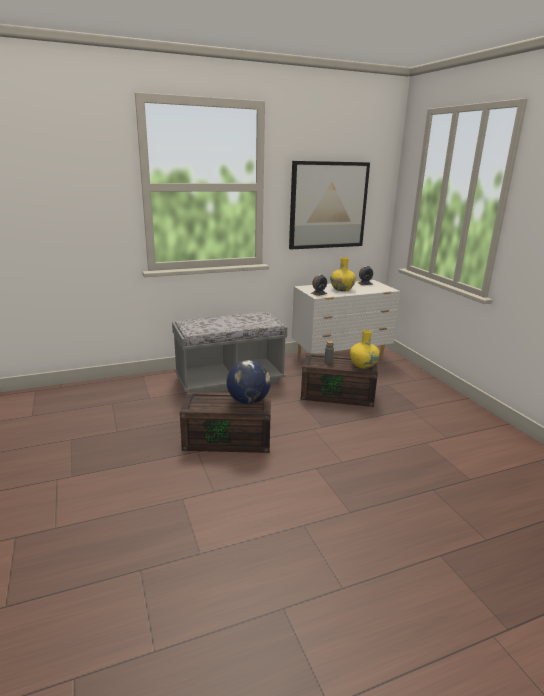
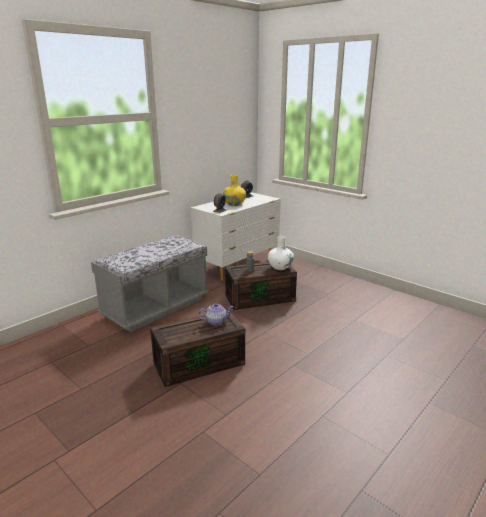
camera: 25 degrees left, 0 degrees up
(248, 401) = (216, 321): globe -> teapot
(328, 205) = (209, 129): picture -> none
(363, 365) = (280, 267): yellow vase -> white vase

